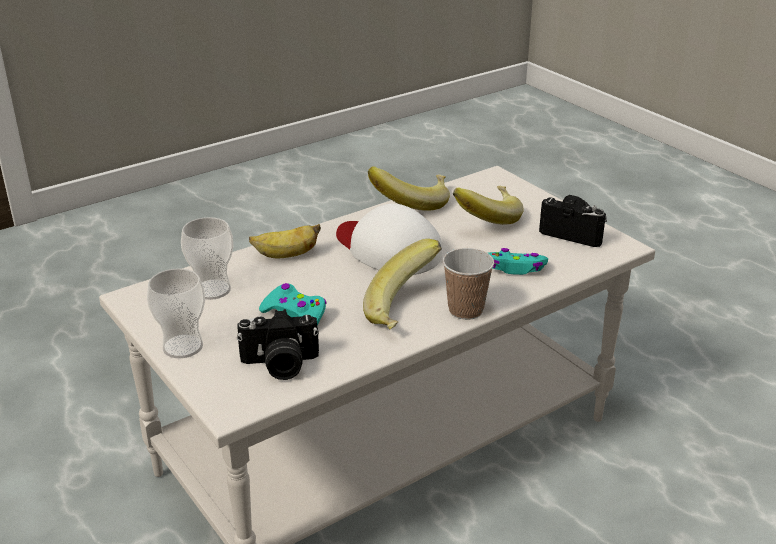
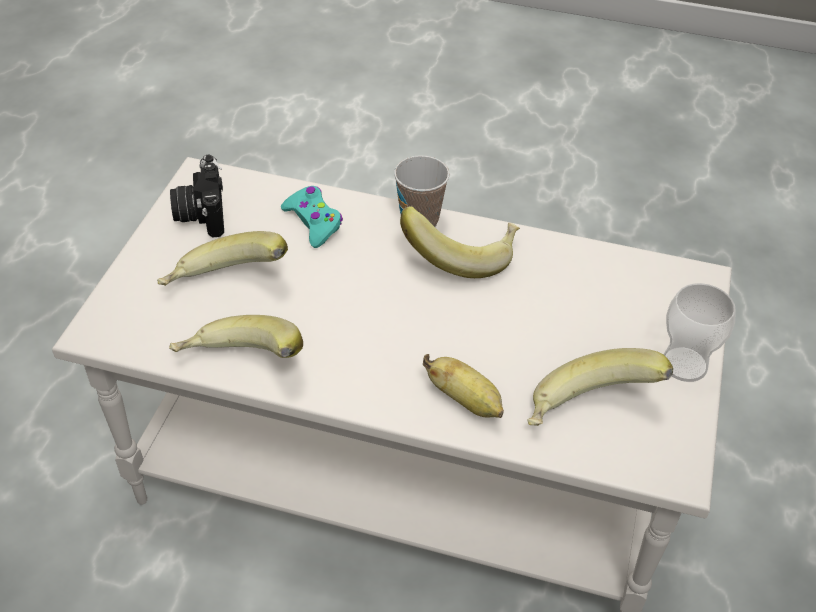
camera: 130 degrees left, 15 degrees up
(212, 290) = (589, 414): cup -> banana
(280, 365) = (624, 285): camera -> none
(295, 315) = (551, 321): turquoise game controller -> none
(387, 249) = (366, 328): white cap -> none

